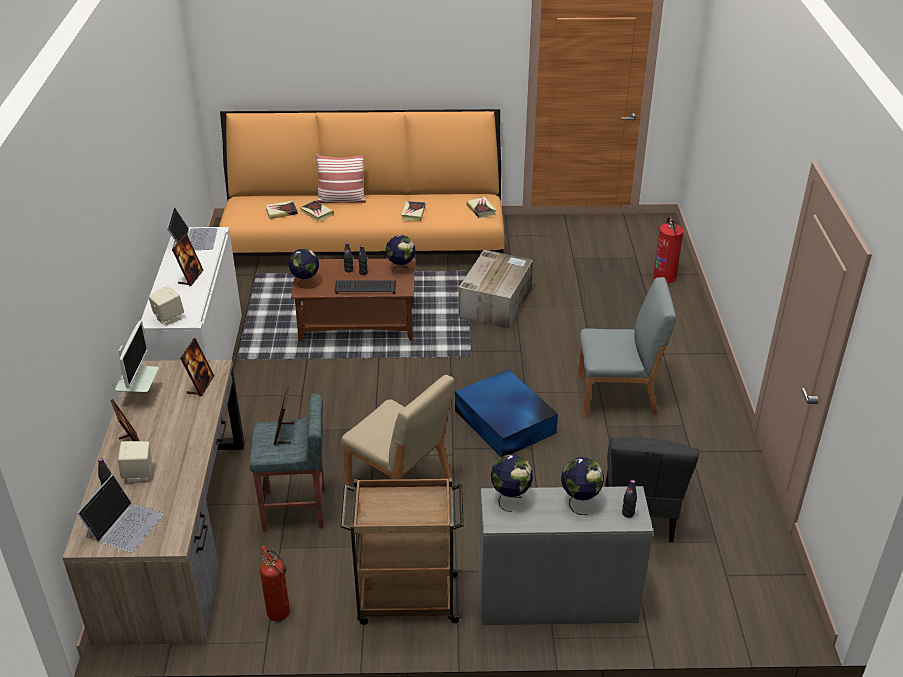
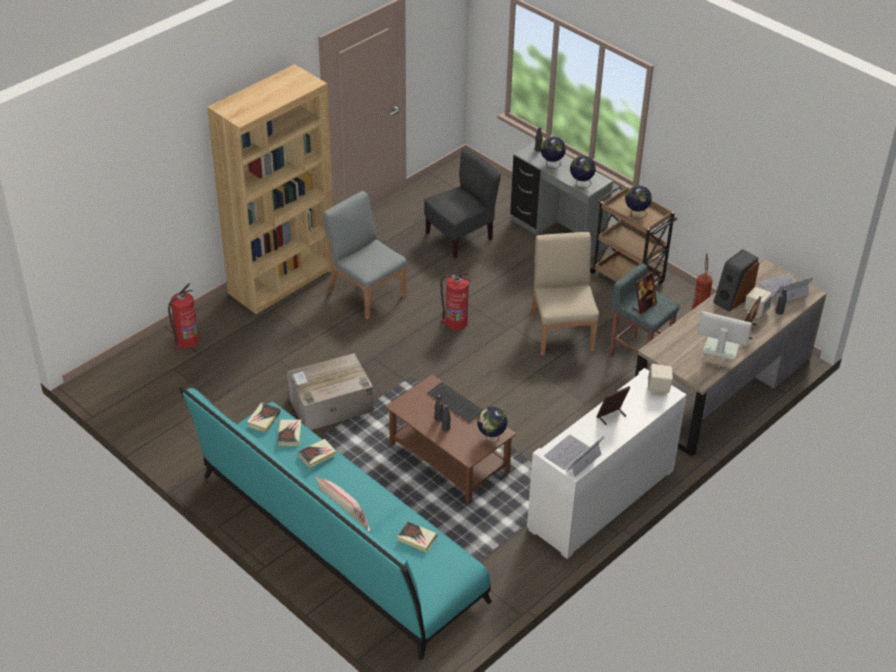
camera: 135 degrees left, 5 degrees up
(139, 395) = (718, 361): monitor -> monitor turned 60 degrees clockwise
(179, 473) = (732, 298): none -> speaker
(200, 385) = (674, 344): picture frame -> none
(317, 213) = (390, 514): book -> book (289, 434)
(364, 242) = (336, 541): orange sofa -> turquoise sofa
(401, 269) = (408, 402): globe -> globe (636, 214)
(505, 422) = (455, 322): blue storage box -> fire extinguisher
(695, 358) = (282, 280): none -> brown bookcase

